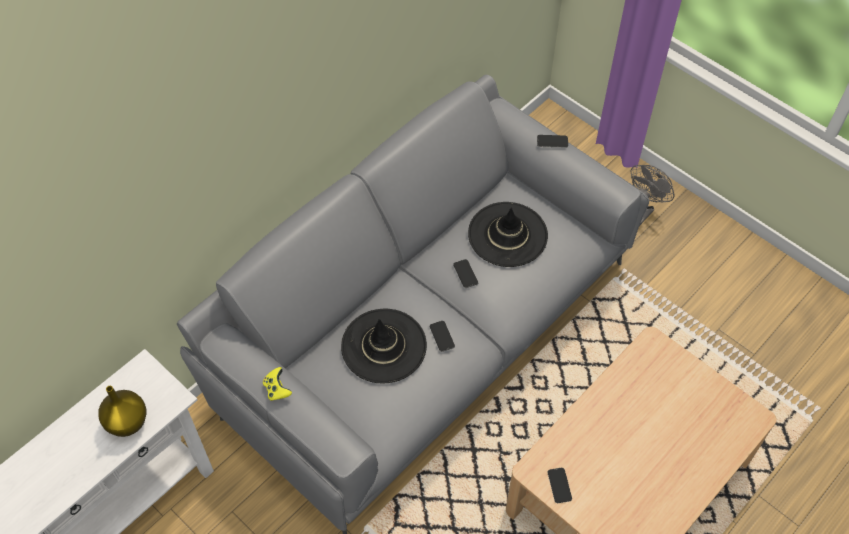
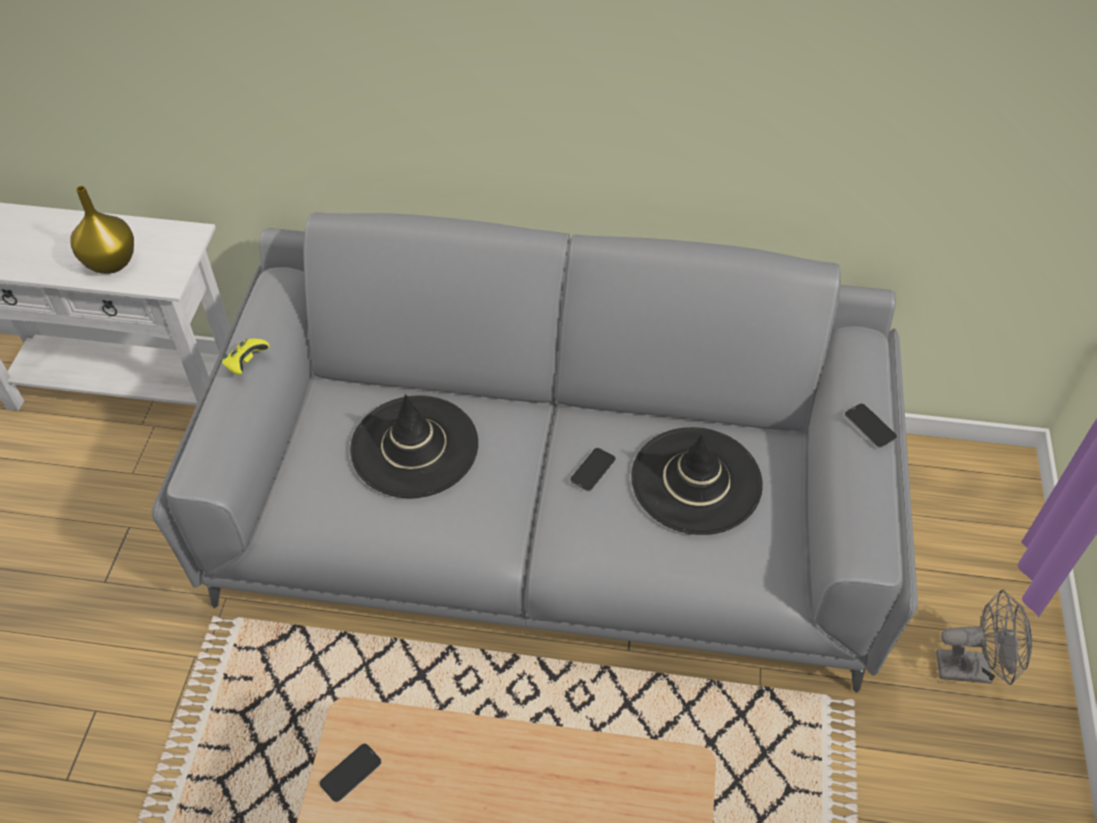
camera: 55 degrees right, 5 degrees down
(442, 336) = (476, 498): phone -> none

